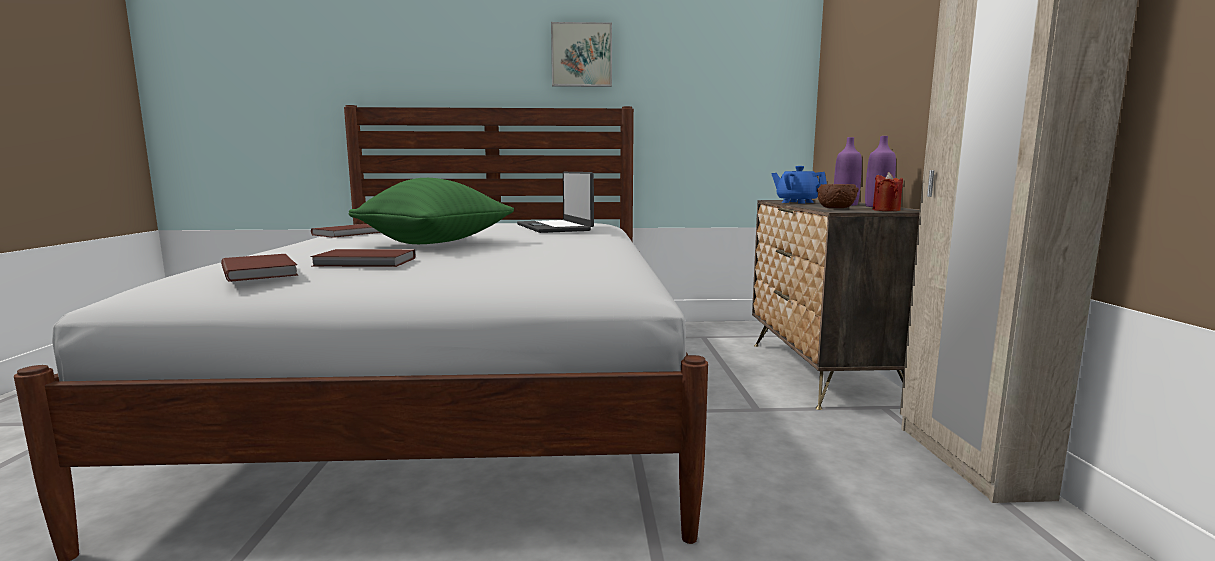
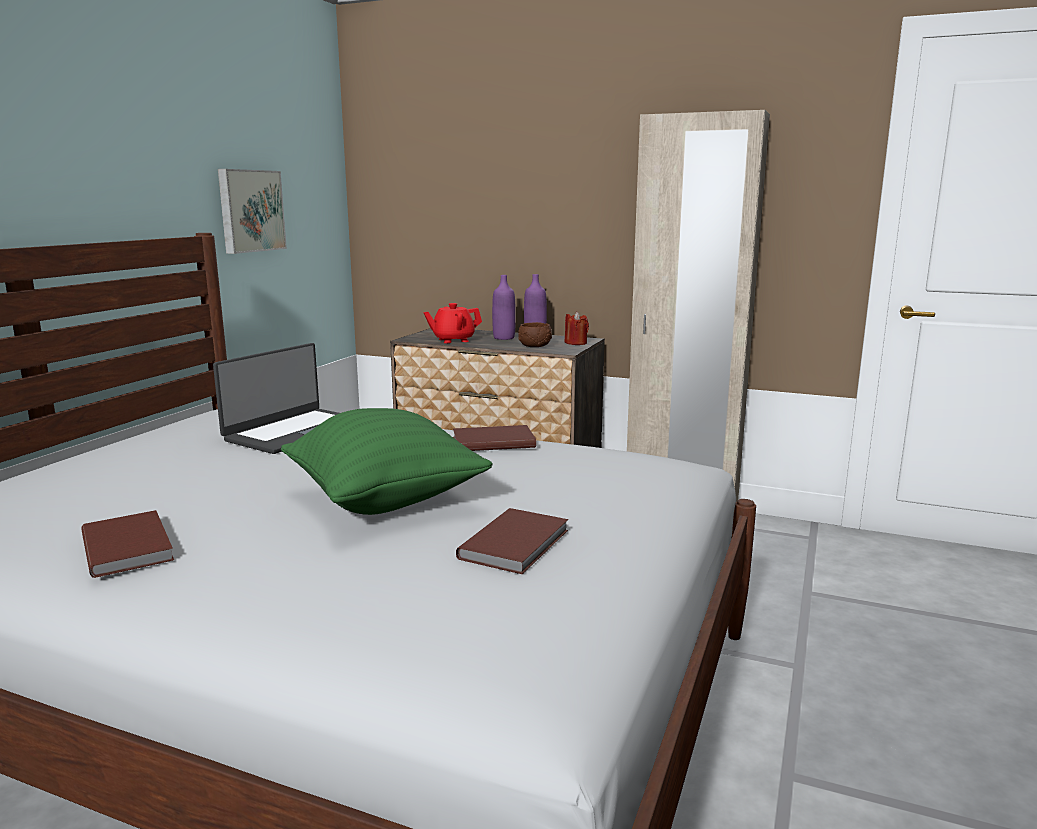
camera: 65 degrees left, 5 degrees up
(261, 271) = (535, 604): brown book -> brown book (492, 441)
(555, 227) = (295, 431): laptop -> laptop turned 60 degrees counterclockwise
(581, 55) = (122, 152): picture -> picture (250, 211)
(797, 202) = (453, 340): blue teapot -> red teapot

